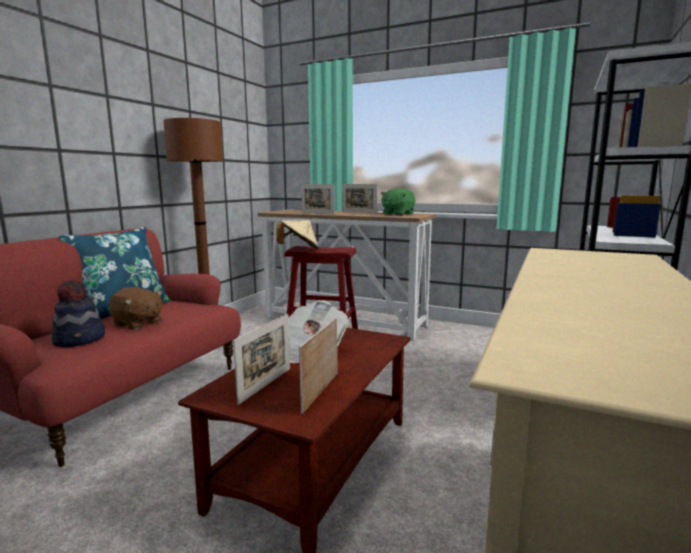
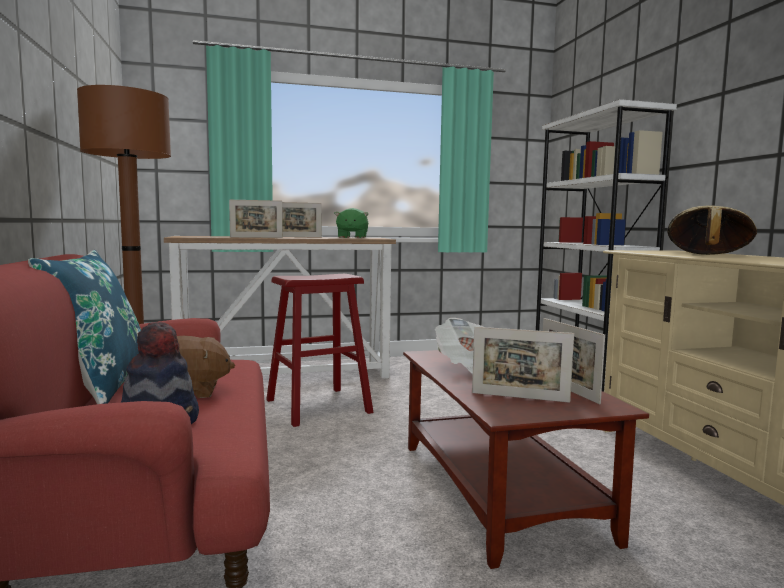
camera: 40 degrees left, 5 degrees down
(265, 385) = (519, 397): picture frame -> picture frame turned 120 degrees clockwise
(299, 249) = (297, 278): beige hat -> beige hat (707, 255)

